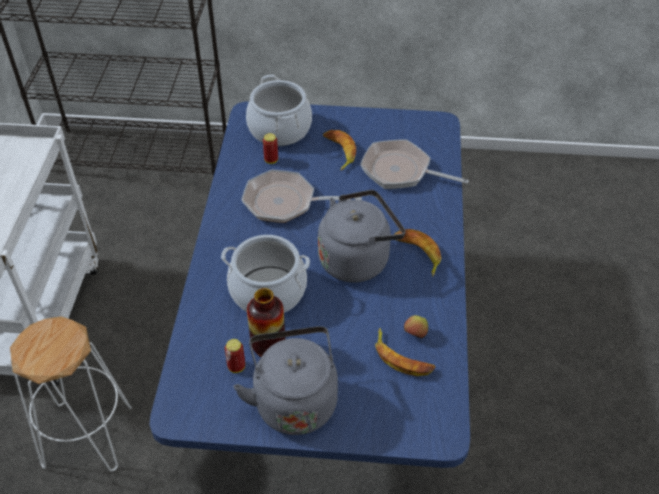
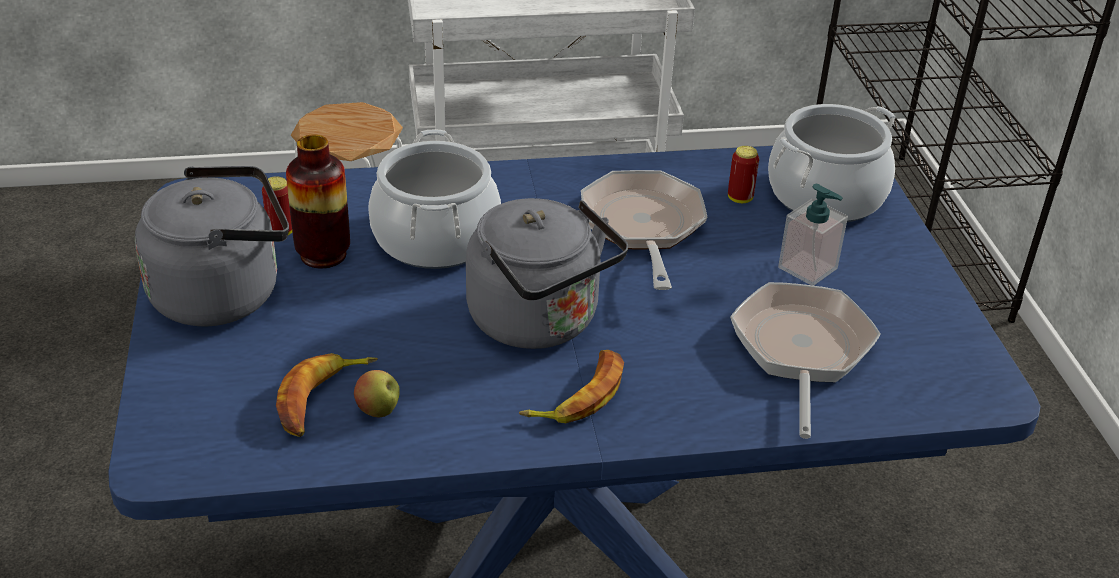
camera: 75 degrees right, 10 degrees down
(338, 152) = (808, 268): banana -> soap dispenser

